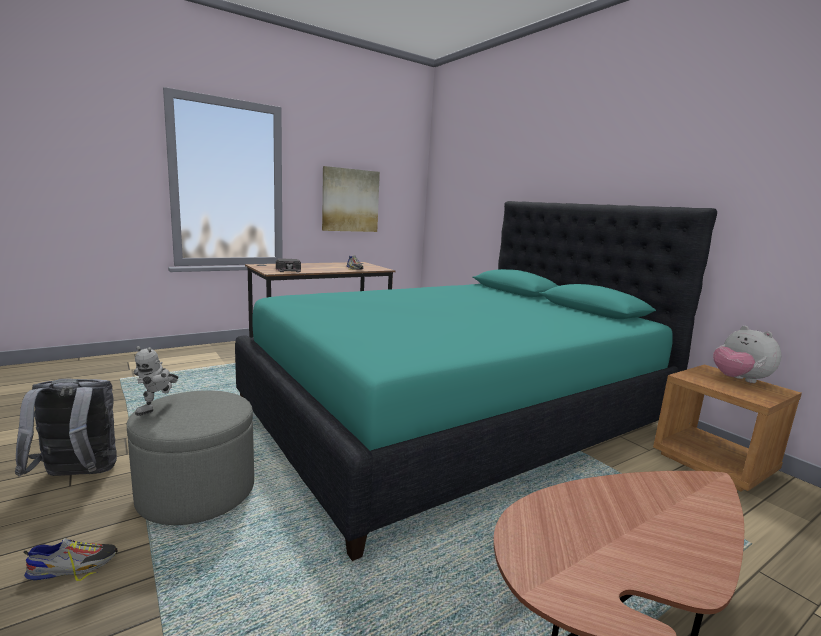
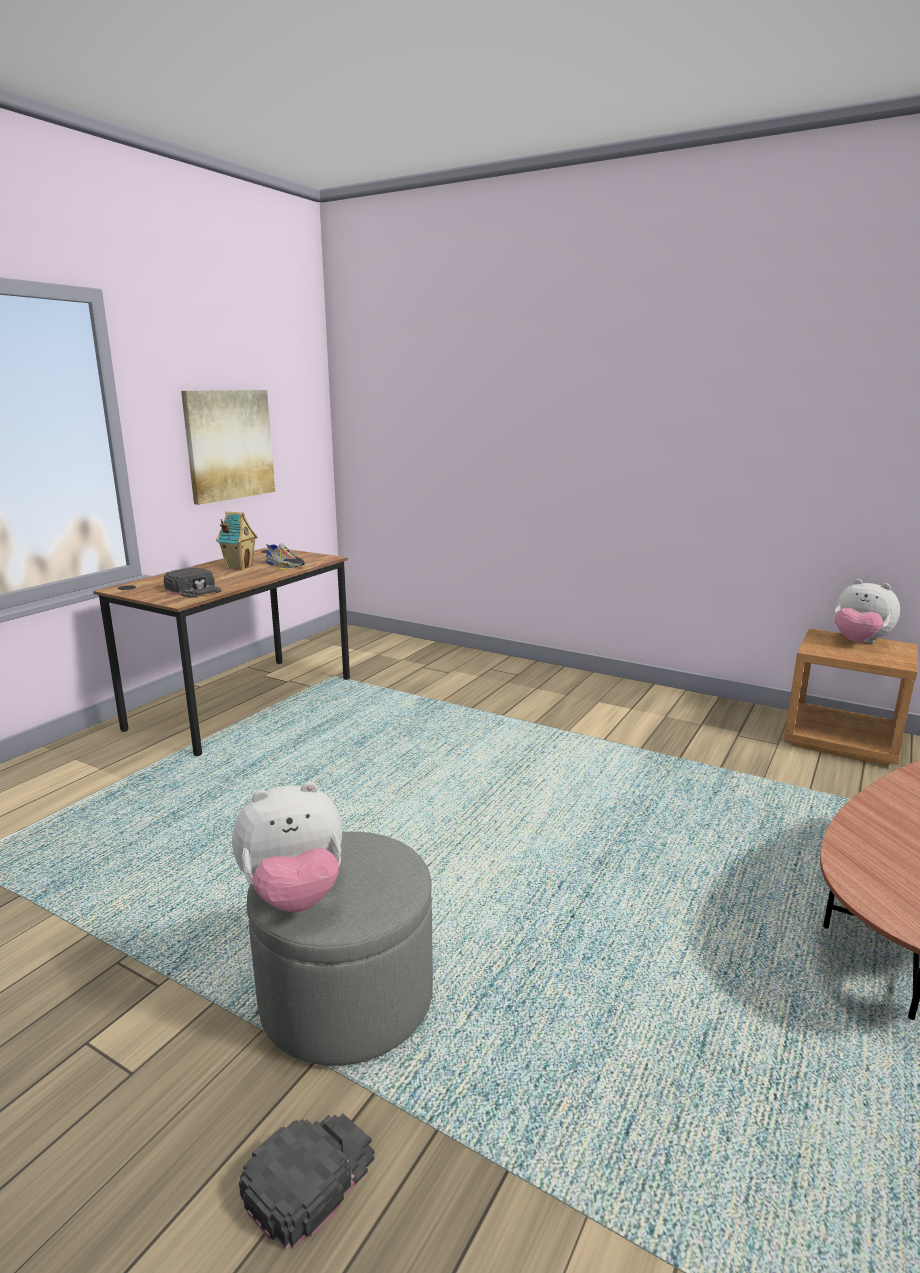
camera: 25 degrees left, 5 degrees up
(73, 566) = (309, 1176): shoe -> black cap
(77, 477) = (124, 1055): grey backpack -> none
(158, 409) = (294, 895): toy robot -> plush toy
(330, 266) = (239, 567): none -> toy house
(455, 416) = (548, 764): turquoise bed -> none

